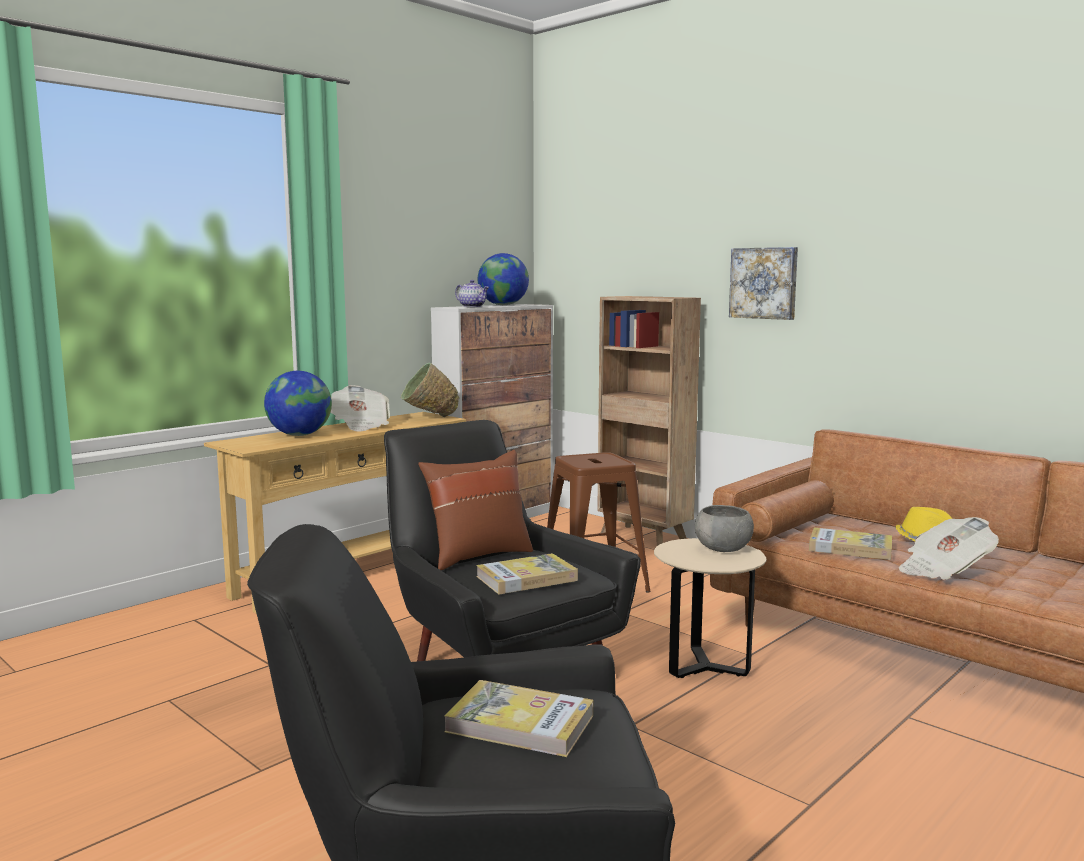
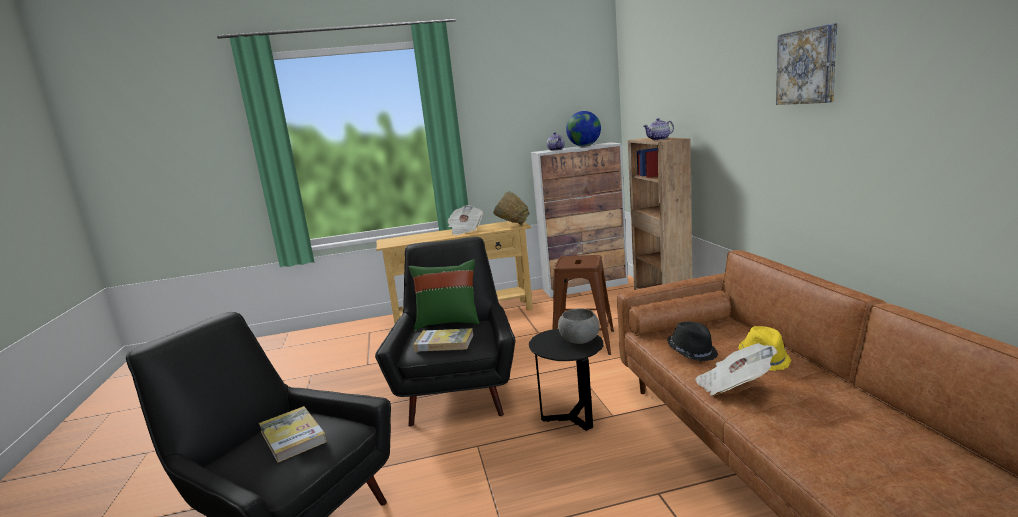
camera: 35 degrees right, 5 degrees up
(299, 435) = (424, 236): globe -> none
(477, 555) = (448, 322): brown pillow -> green pillow
(656, 297) = (659, 139): none -> teapot
(705, 667) = (571, 418): beige side table -> black side table
(764, 283) = (726, 126): picture -> picture (808, 66)
(850, 548) = (692, 352): book -> black hat

